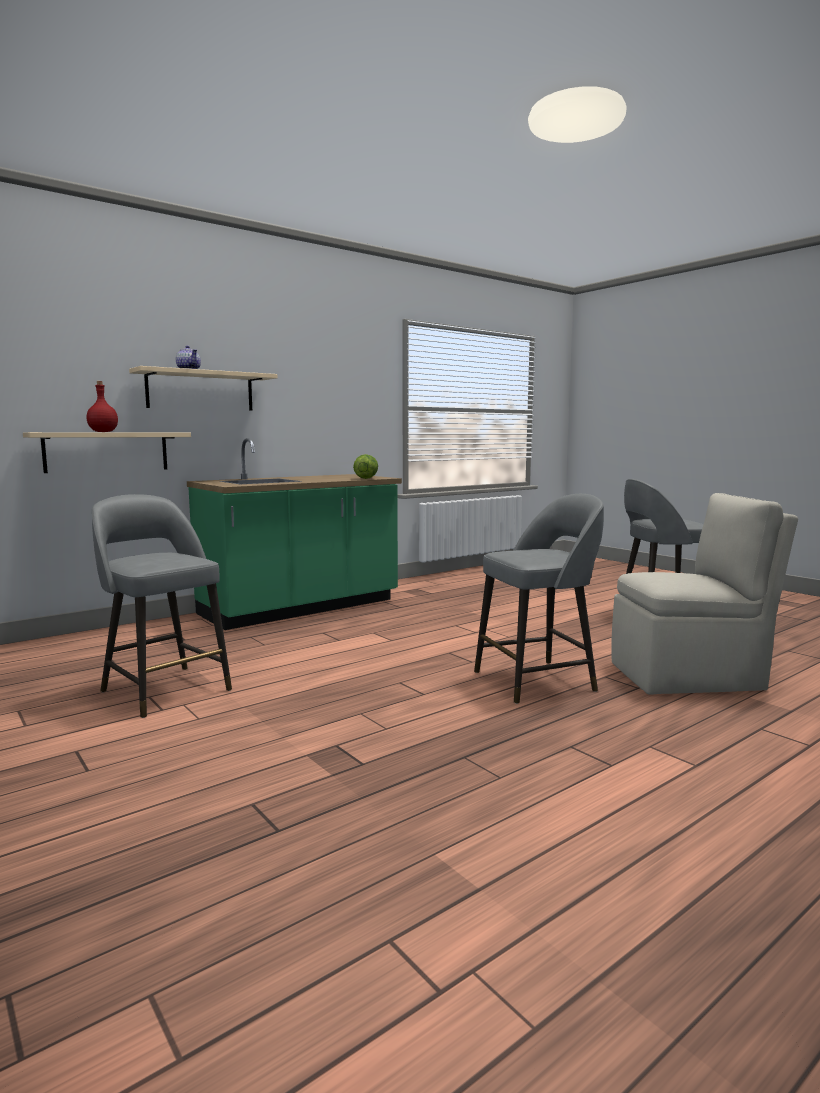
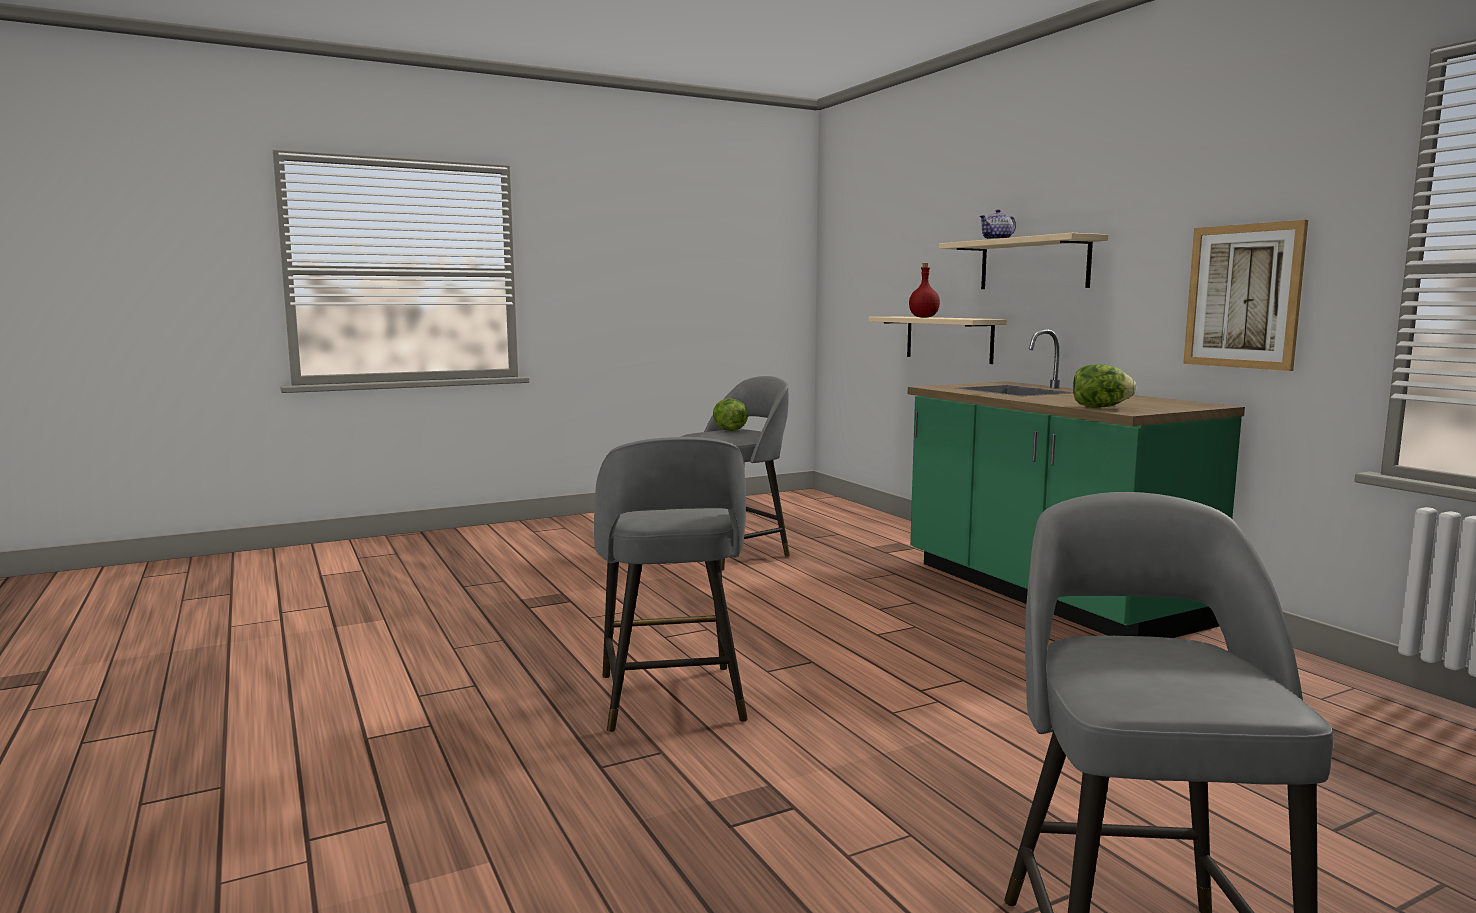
camera: 100 degrees right, 0 degrees up
(142, 558) = (729, 430): none -> lettuce
(344, 418) = (1243, 296): none -> picture
(689, 676) = (619, 833): beige chair -> none

